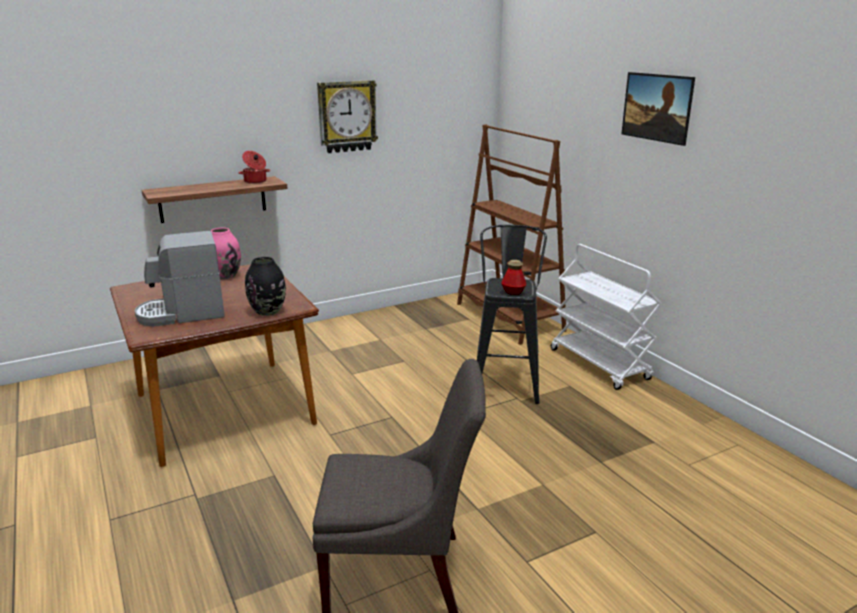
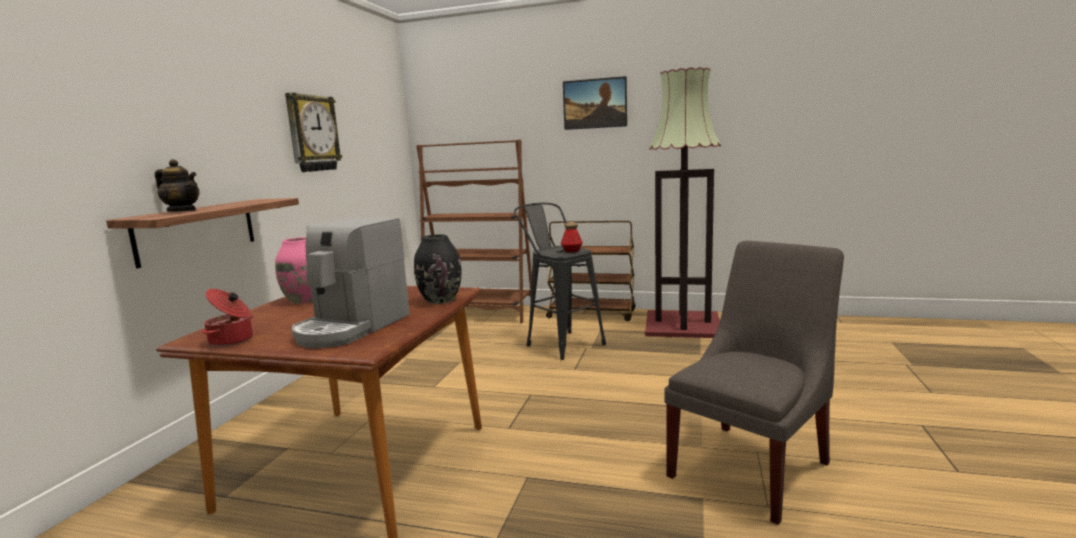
camera: 45 degrees left, 10 degrees down
(188, 188) = (182, 211): none -> teapot
(255, 181) = (253, 201): cooking pot -> cooking pot (232, 340)
(600, 364) = (592, 314): white cart -> brown cart
(664, 423) = (684, 324): none -> floor lamp

